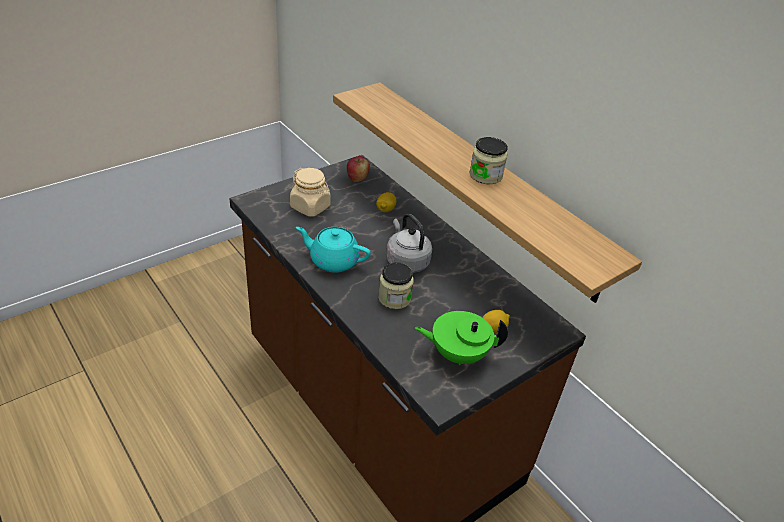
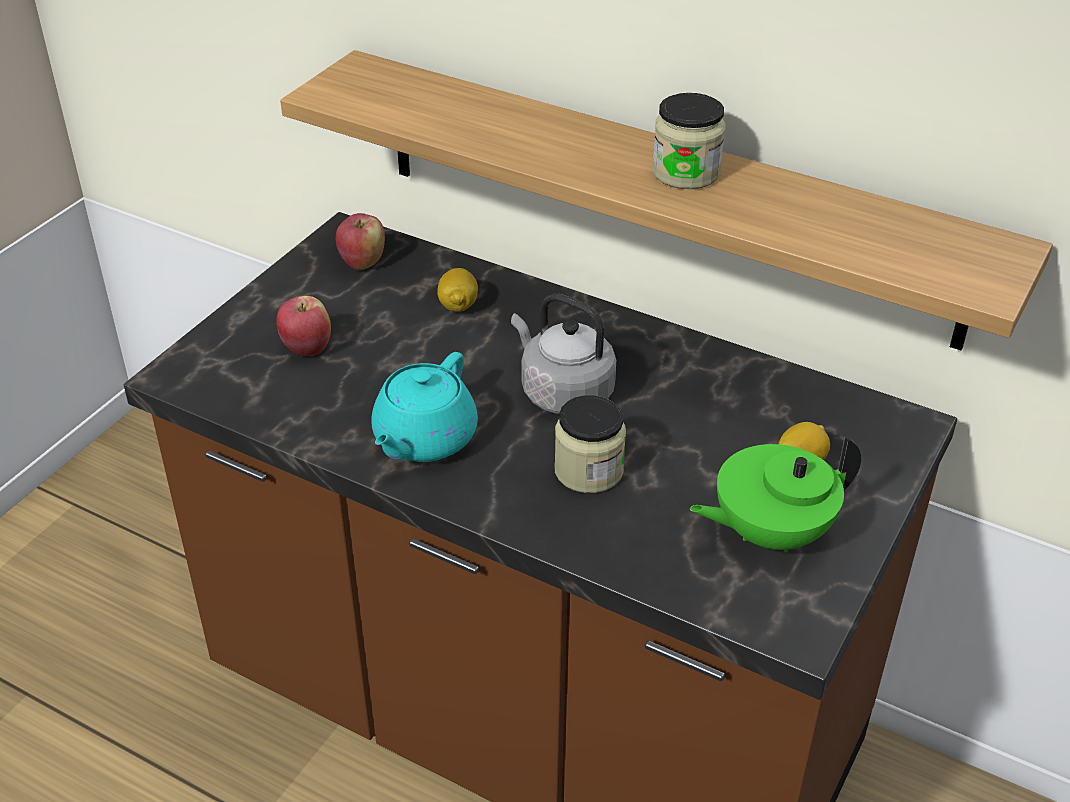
camera: 20 degrees left, 0 degrees up
(310, 207) = (307, 348): beige jar -> apple
(333, 260) = (423, 439): turquoise teapot -> turquoise teapot turned 60 degrees counterclockwise

